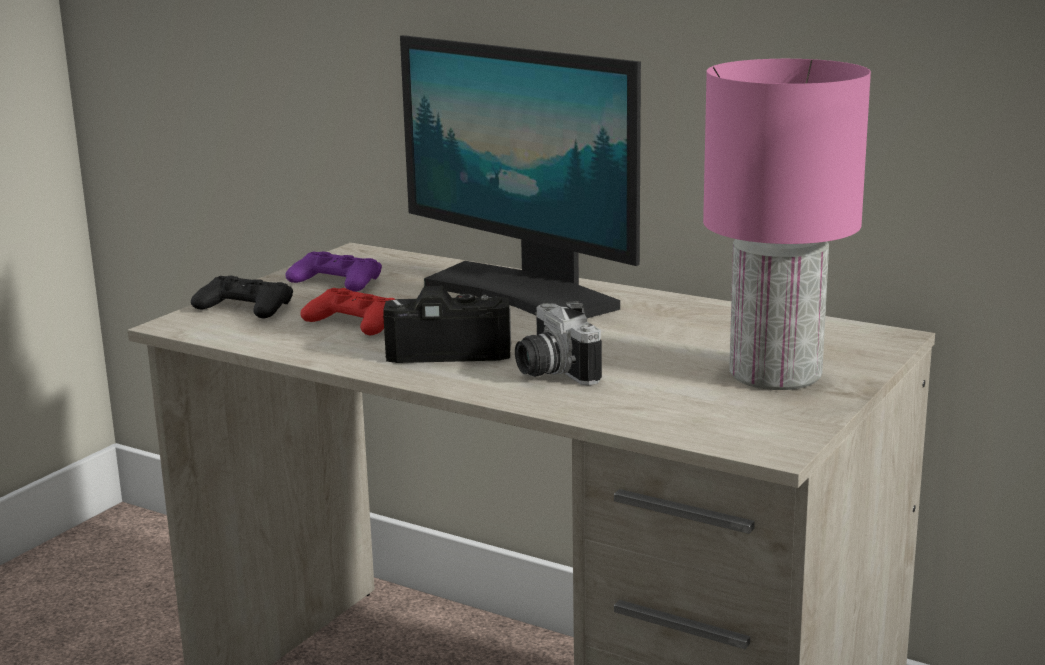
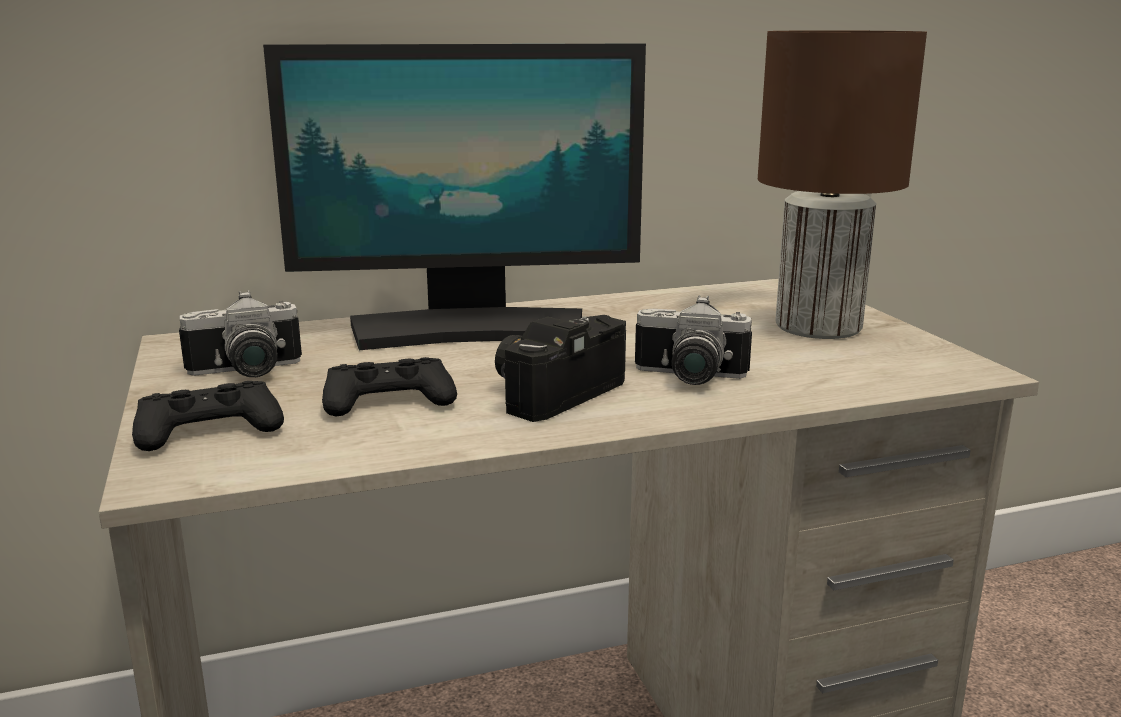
camera: 50 degrees left, 0 degrees up
(336, 282) = (246, 373): purple game controller -> camera
(355, 322) = (388, 401): red game controller -> black game controller
(774, 373) = (815, 326): pink table lamp -> brown table lamp

